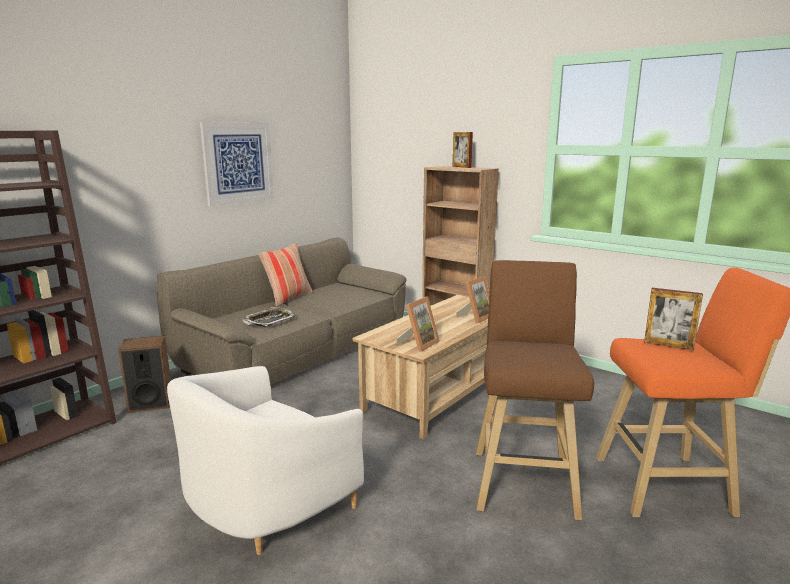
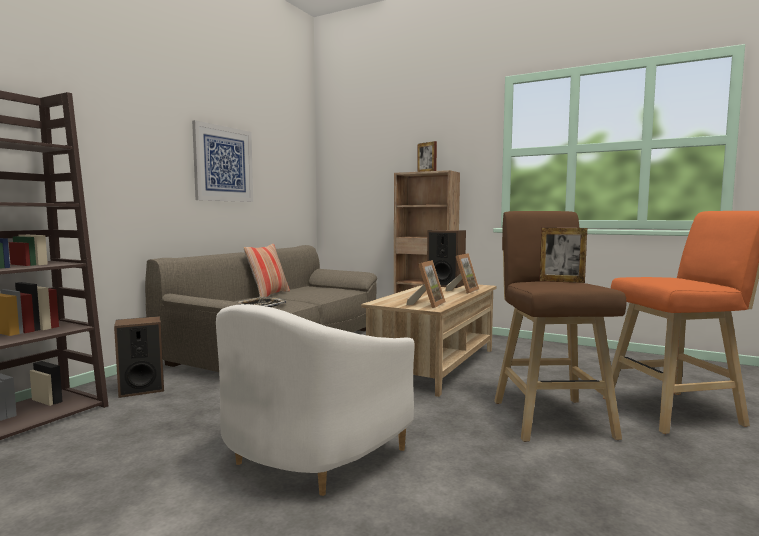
camera: 10 degrees left, 10 degrees down
(464, 304) = (445, 285): none -> speaker
(668, 345) = (664, 276): picture frame -> picture frame (561, 281)

